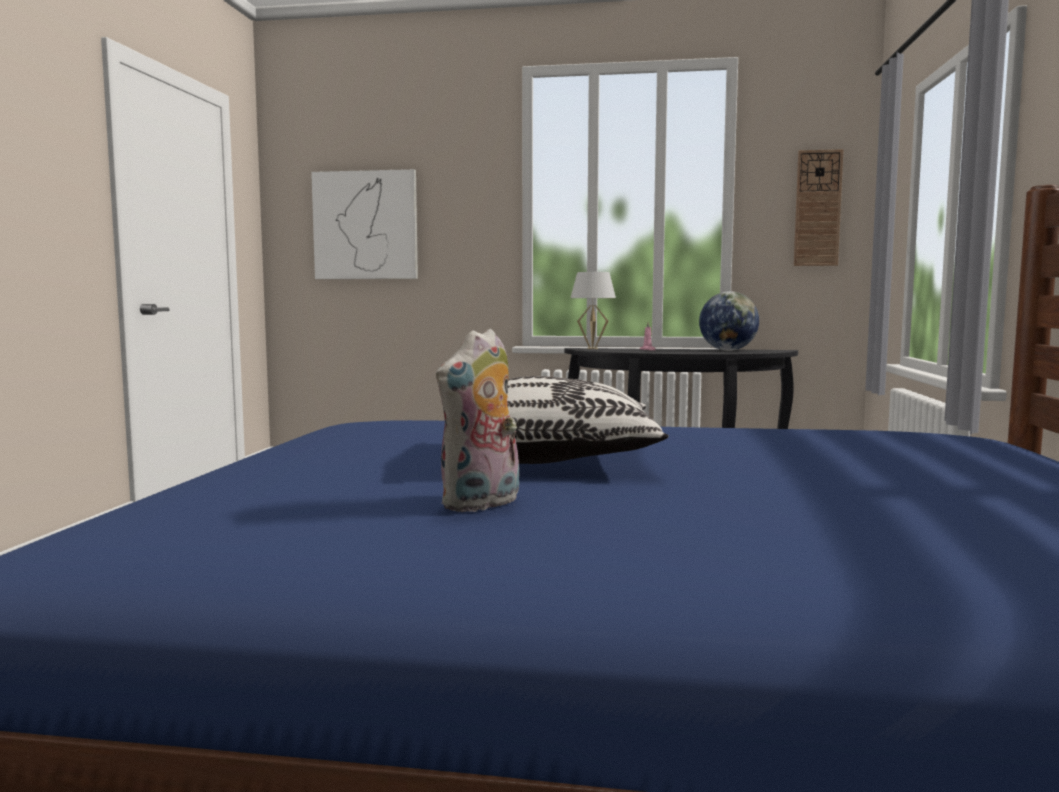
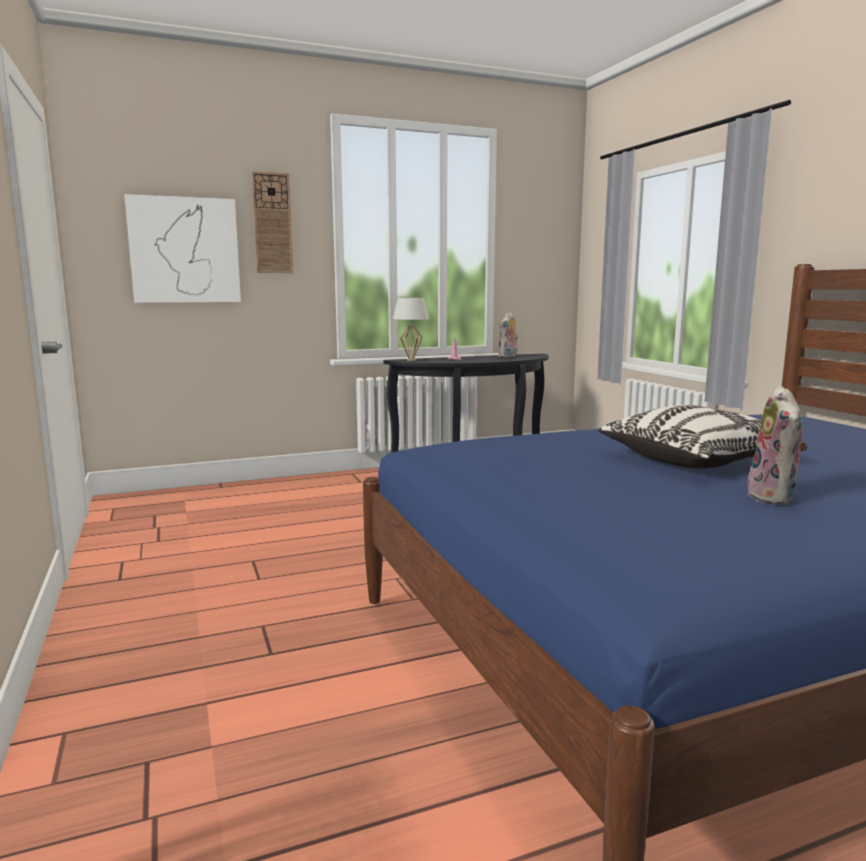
camera: 30 degrees left, 5 degrees up
(728, 350) = (508, 356): globe -> plush toy
(817, 208) = (547, 249): wall clock -> wall clock (272, 223)

